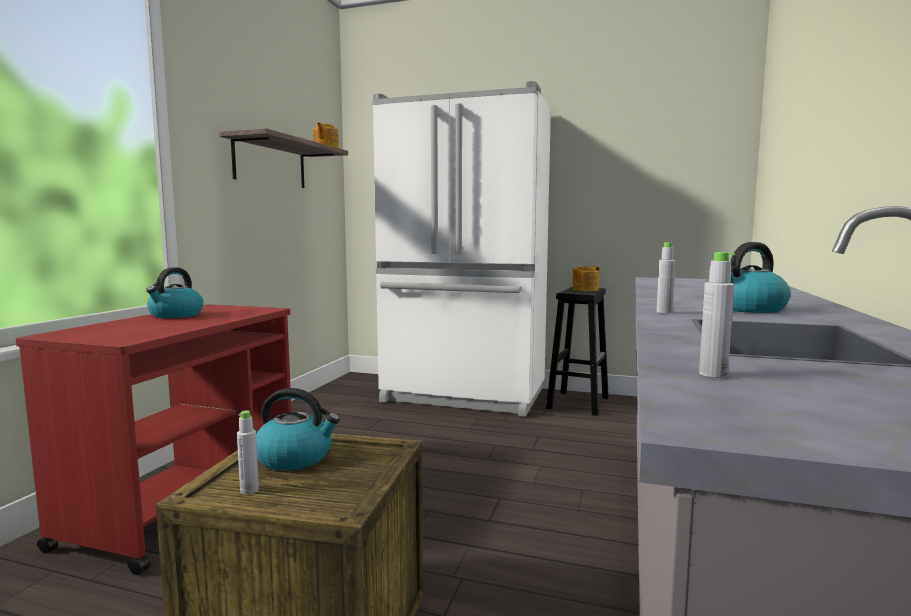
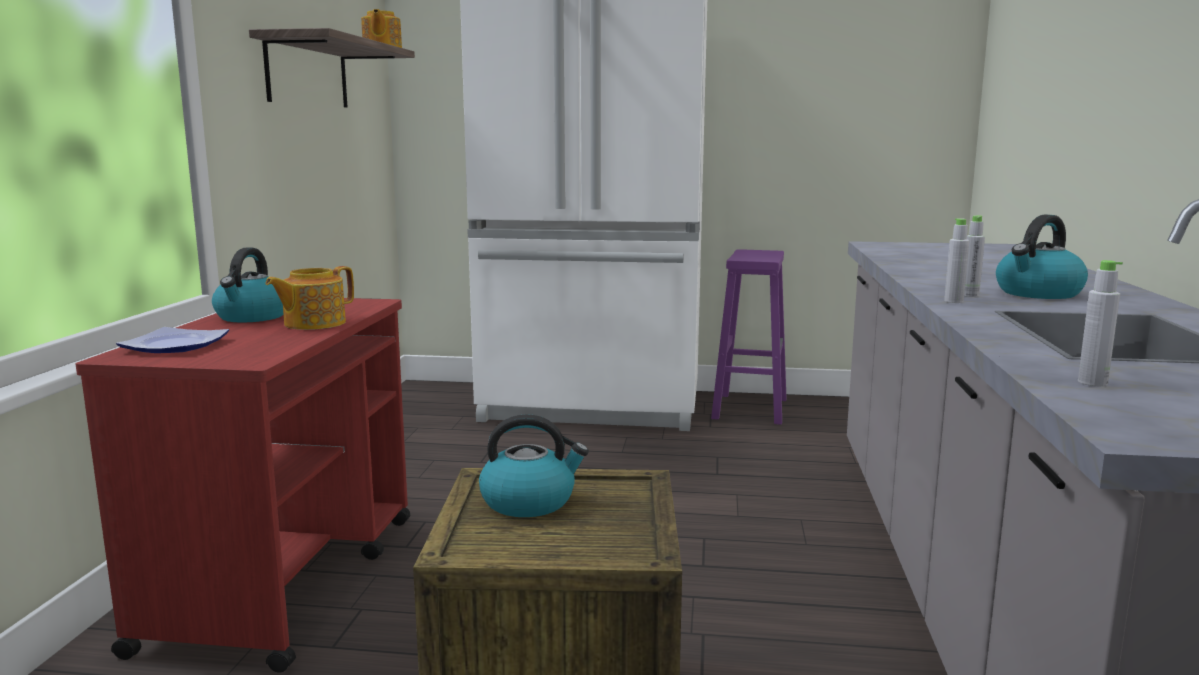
camera: 10 degrees left, 5 degrees up
(95, 330) = (175, 345): none -> plate
(249, 490) = (510, 543): grey bottle -> grey bottle (969, 295)
(578, 402) = (749, 408): black stool -> purple stool
(584, 290) = (759, 254): teapot -> teapot (313, 323)

